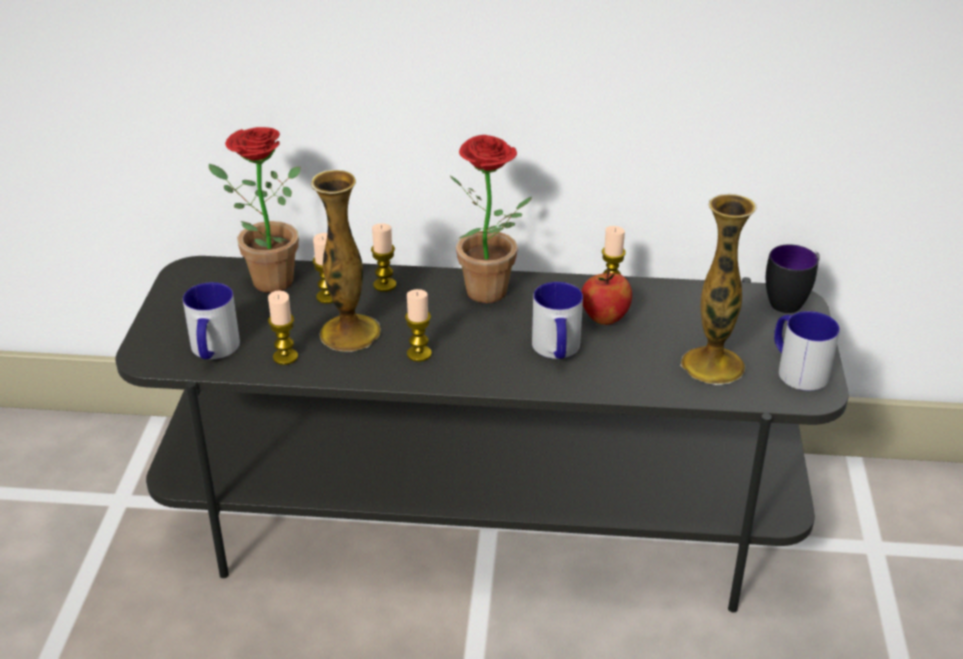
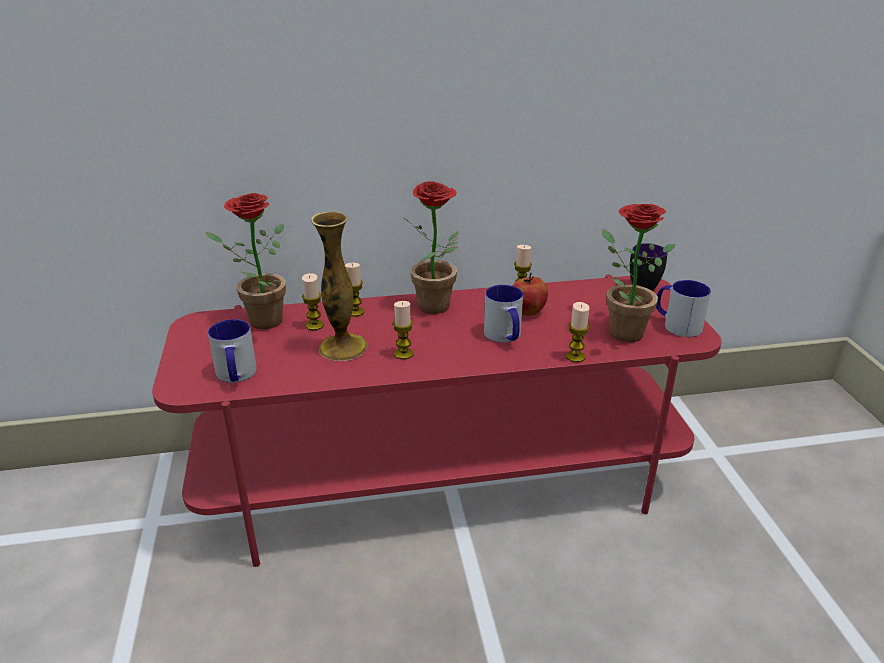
camera: 15 degrees left, 5 degrees down
(285, 357) = (298, 371): candle -> candle (575, 357)
(484, 516) = (444, 480): grey tv stand -> red tv stand
(713, 365) = (619, 330): vase -> potted plant

